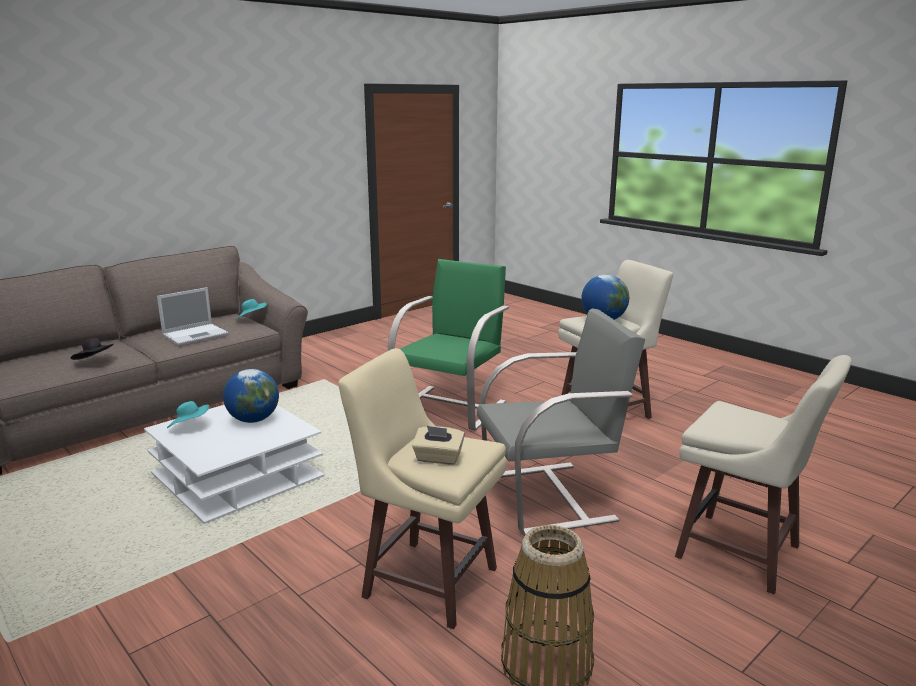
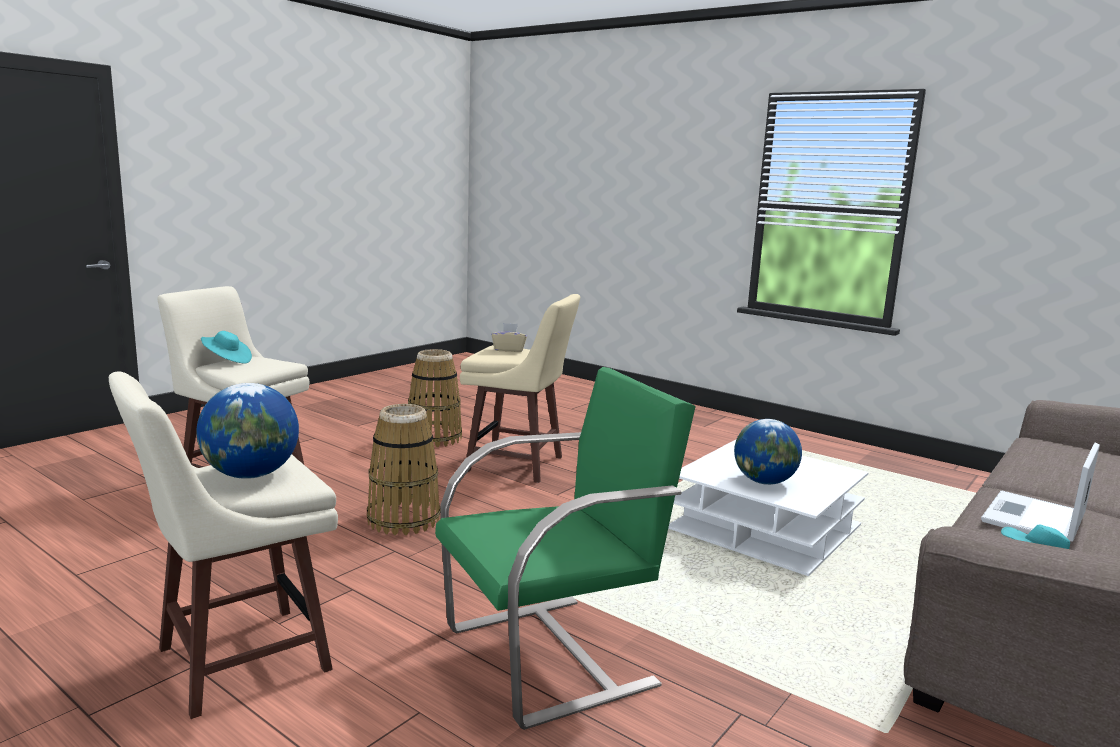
camera: 170 degrees right, 5 degrees down
(95, 361) = (1035, 465): black hat -> none
(190, 427) = (821, 473): turquoise hat -> turquoise hat (227, 360)
(451, 407) = (552, 655): green armchair -> green armchair turned 135 degrees counterclockwise
(550, 497) = (403, 519): grey armchair -> basket

